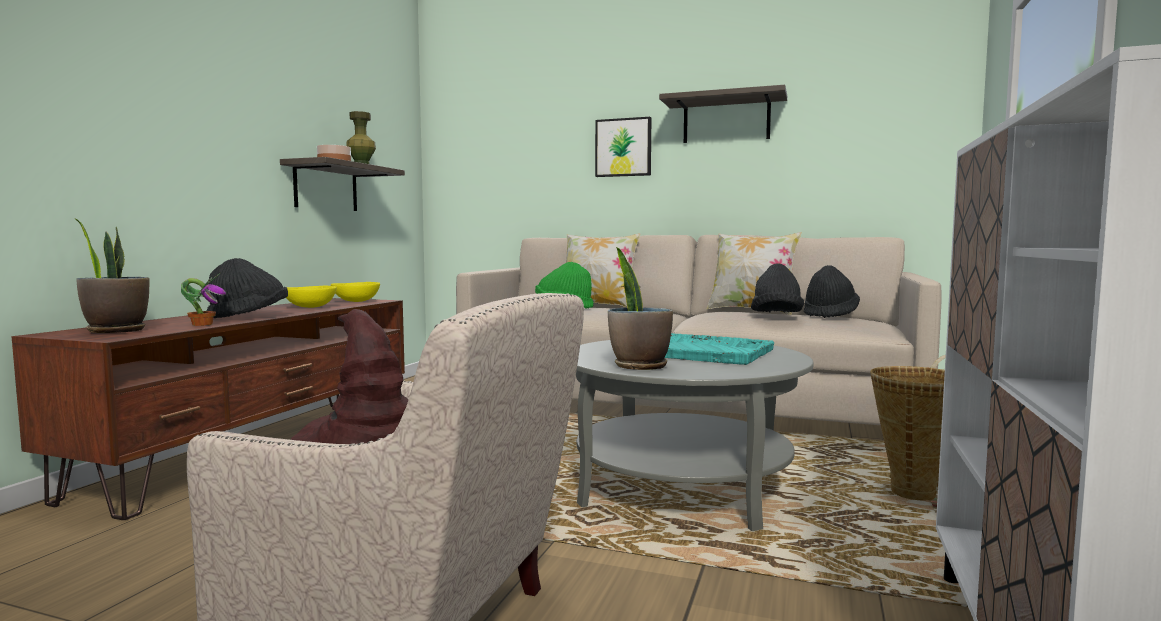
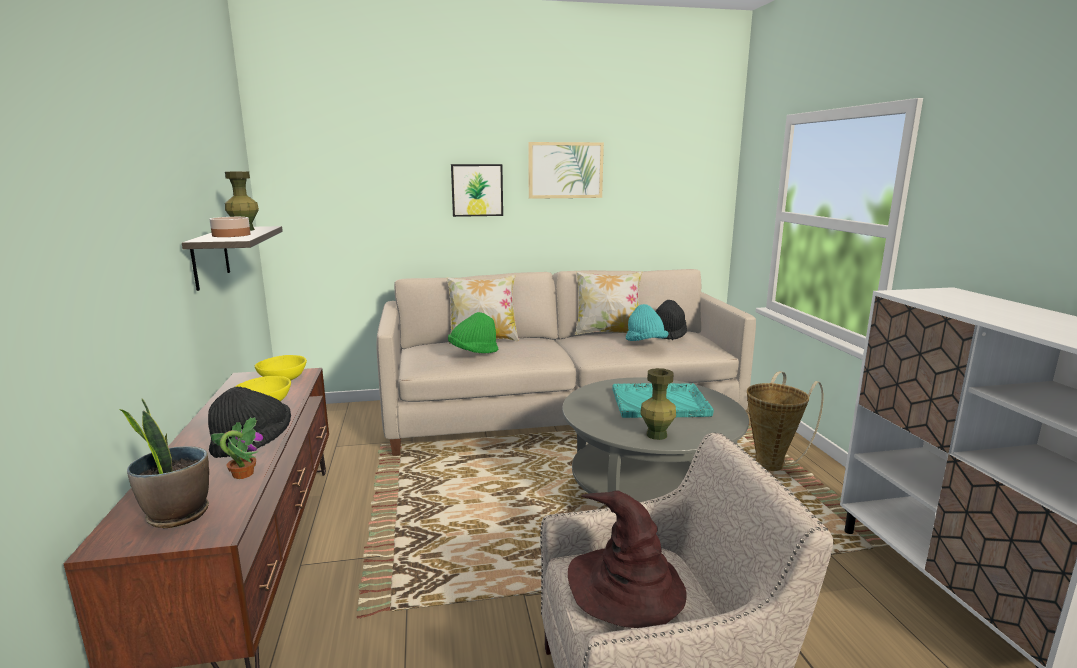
camera: 30 degrees left, 10 degrees up
(639, 366) = (657, 435): potted plant -> green vase
(726, 120) = (565, 170): shelf -> picture
(776, 315) = (645, 343): black hat -> turquoise hat

